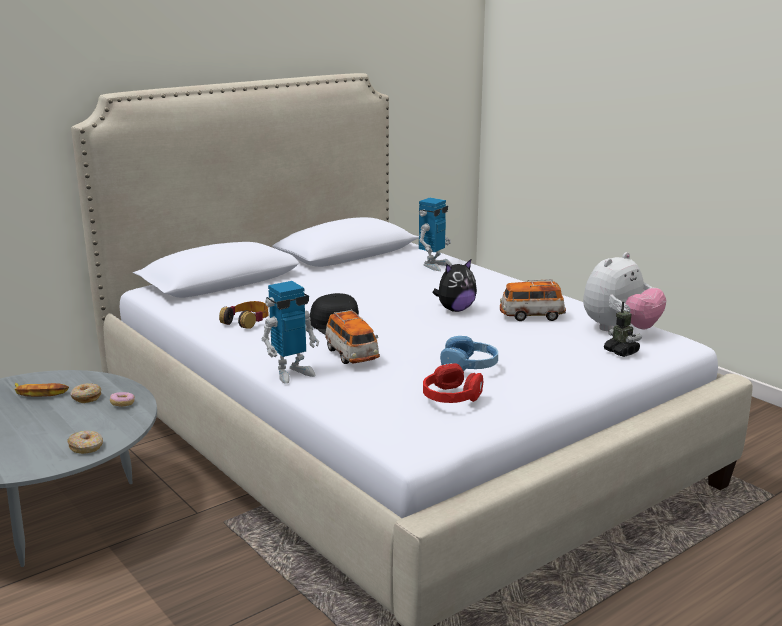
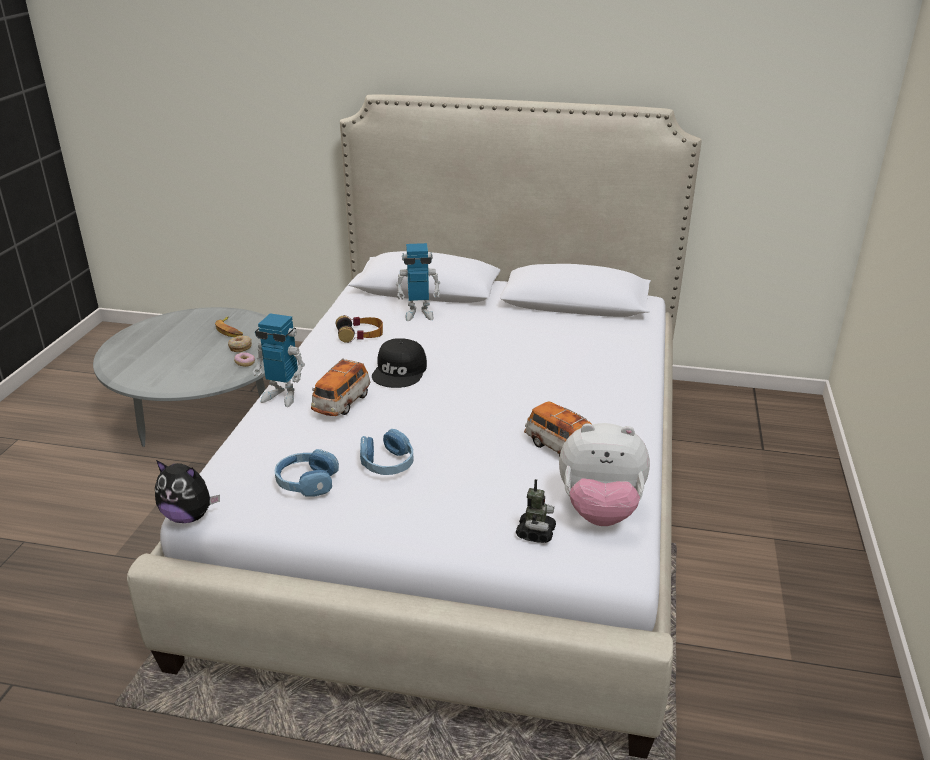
camera: 50 degrees right, 10 degrees up
(86, 447) = (173, 384): donut -> none
(434, 265) = (611, 349): toy robot -> toy robot (419, 314)
(451, 397) = (306, 482): red headphones -> blue headphones
(455, 309) = (515, 404): plush toy -> plush toy (189, 516)

